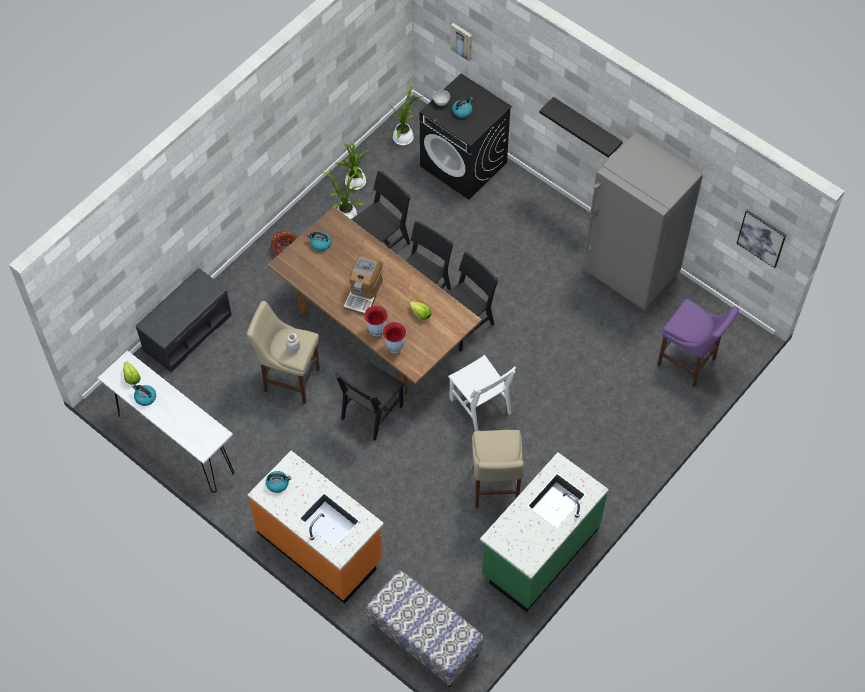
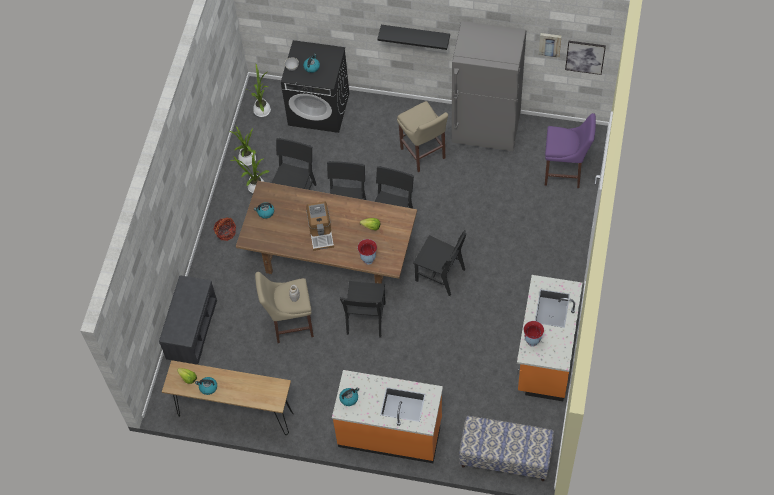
camera: 25 degrees left, 0 degrees up
(175, 443) = (235, 414): white console table -> brown console table
(376, 331) = (347, 255): vase -> vase (532, 342)
(462, 41) = (288, 14): picture -> picture (550, 44)
(480, 406) = (440, 275): white chair -> black chair
(495, 489) = (488, 328): beige stool -> beige stool (424, 155)
(539, 551) = (545, 355): green counter -> orange counter

